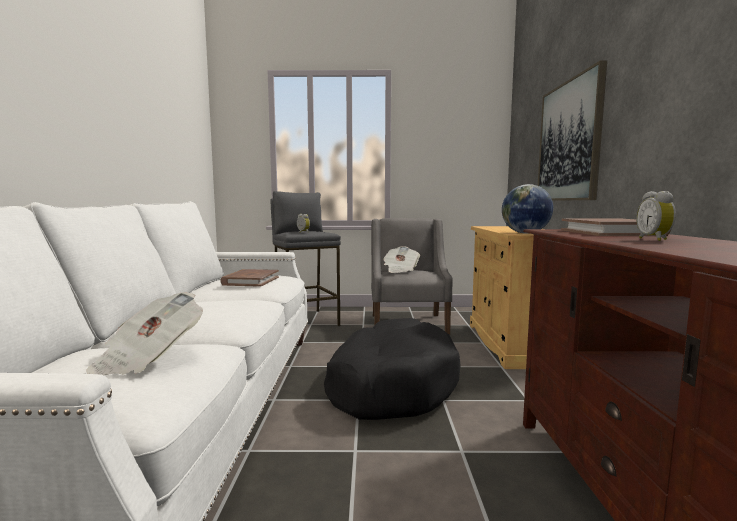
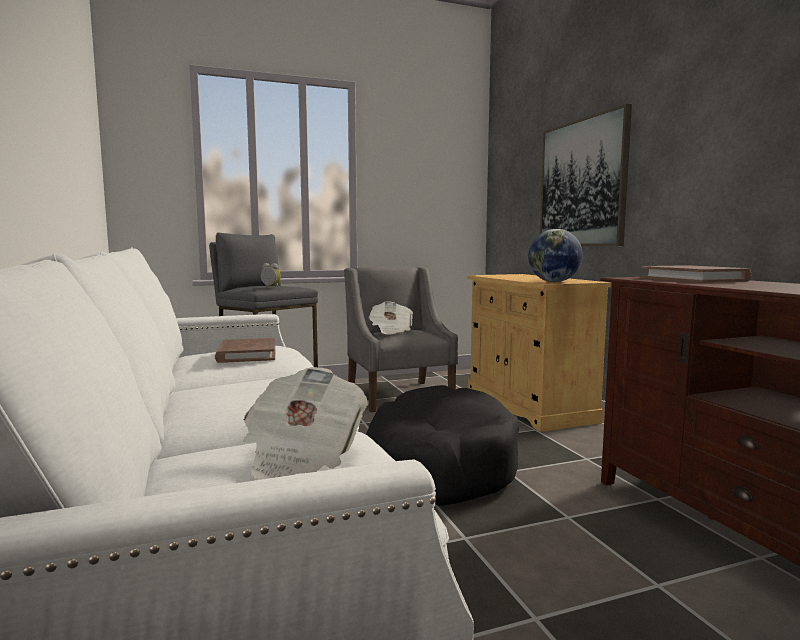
camera: 20 degrees left, 0 degrees up
(655, 239) = (759, 285): alarm clock -> none

